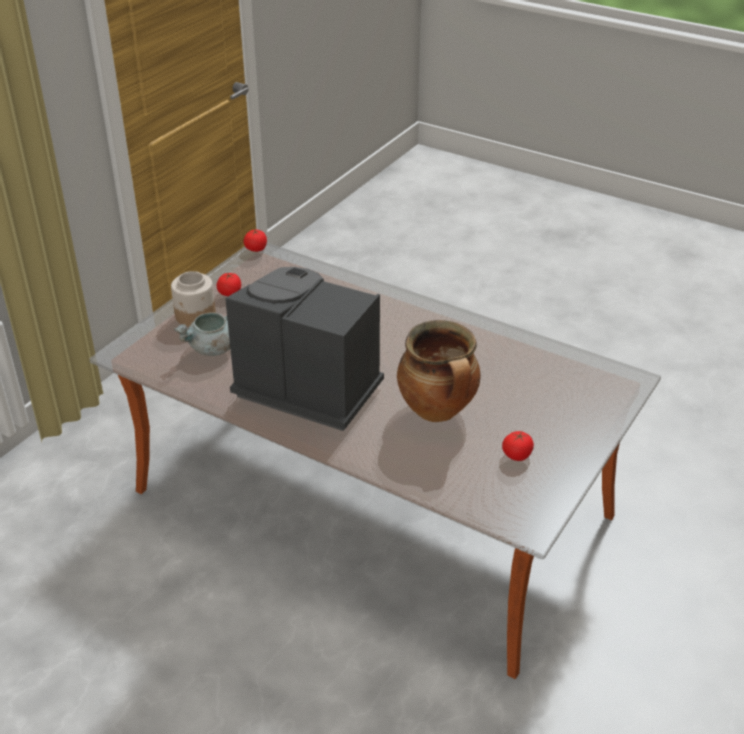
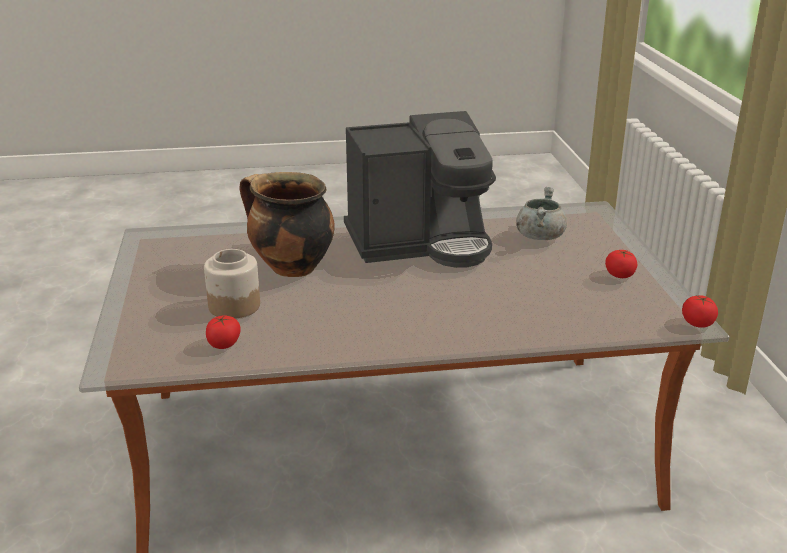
camera: 140 degrees right, 10 degrees down
(195, 315) = (604, 249): jar -> jar (234, 306)
(517, 455) = (191, 266): tomato -> tomato (224, 344)

